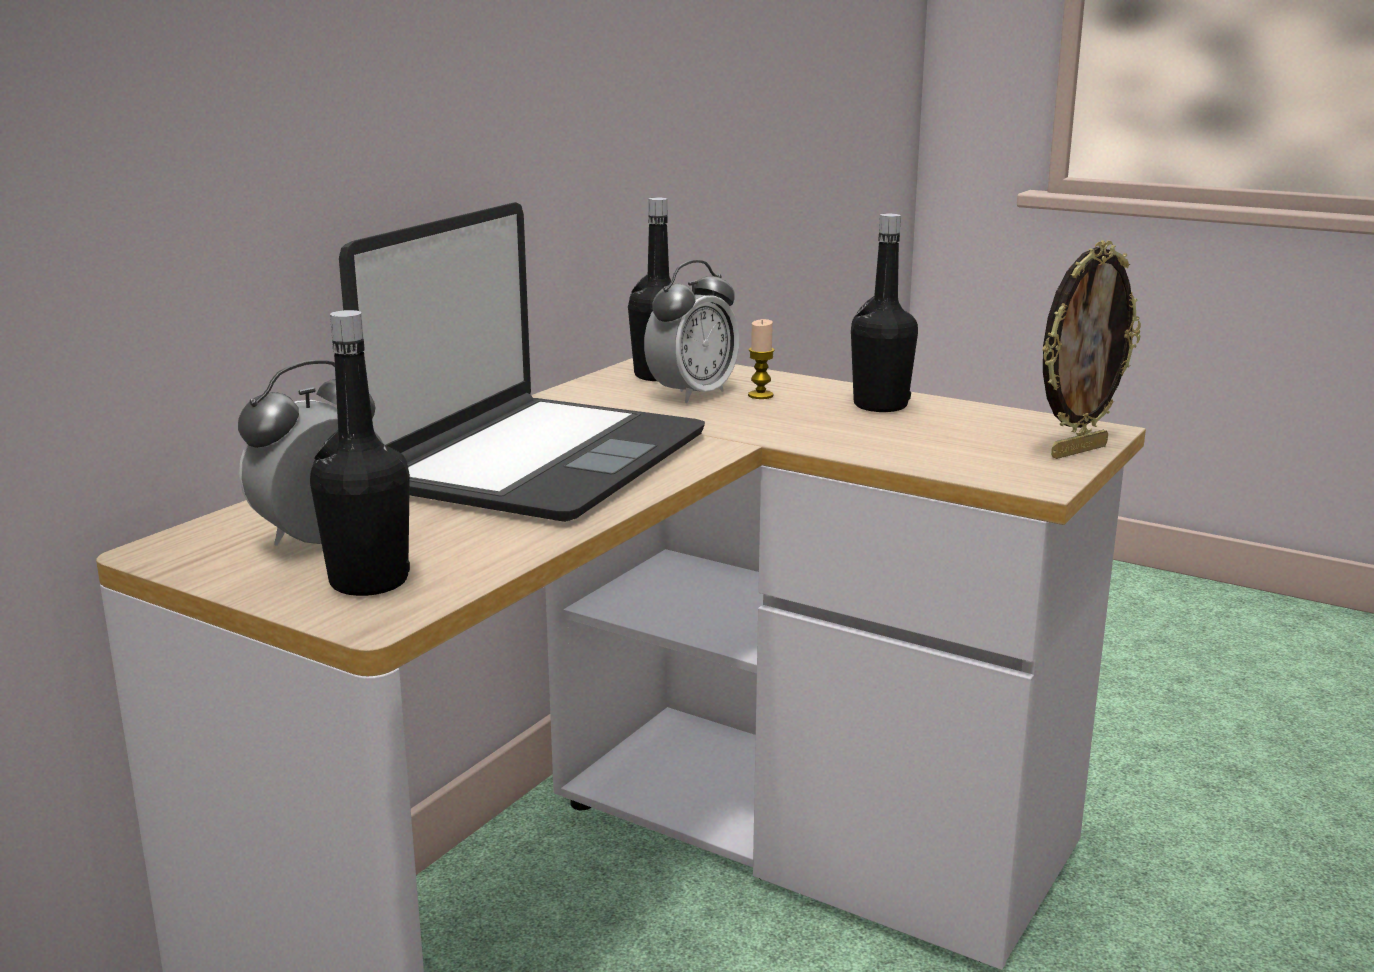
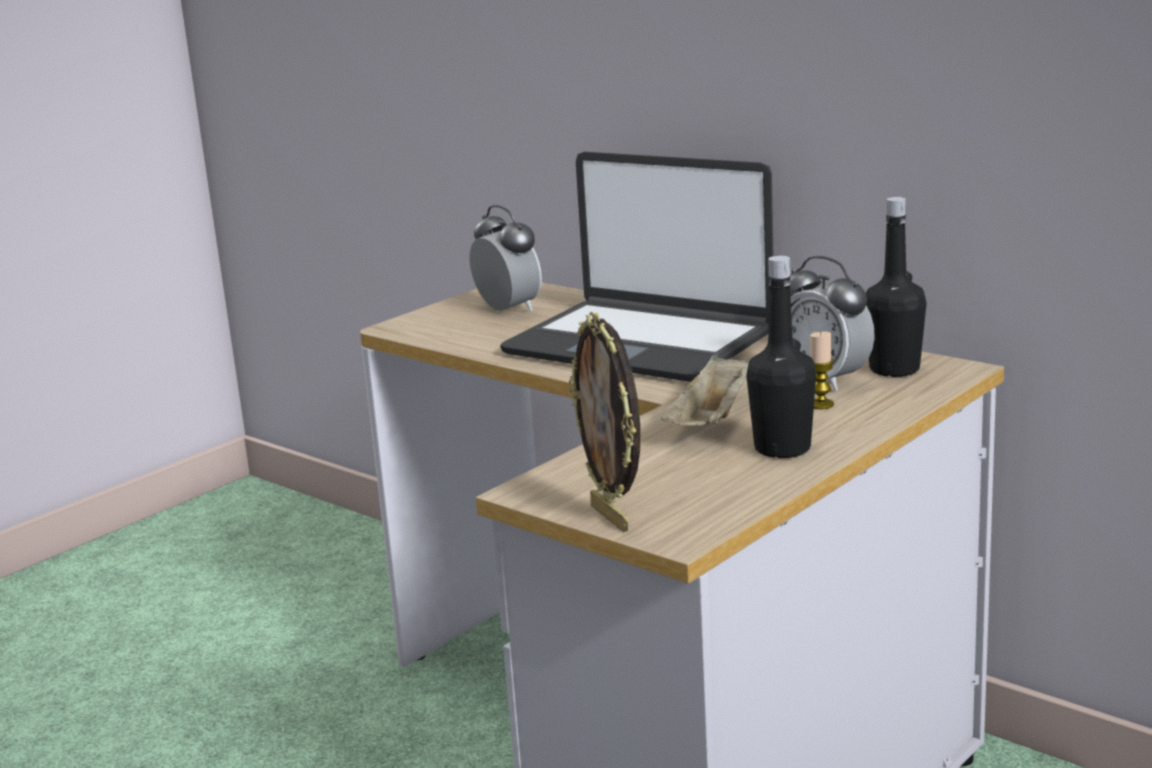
camera: 100 degrees right, 0 degrees up
(369, 582) = (442, 323): black bottle -> none
(815, 426) = (713, 421): none -> beige tray

